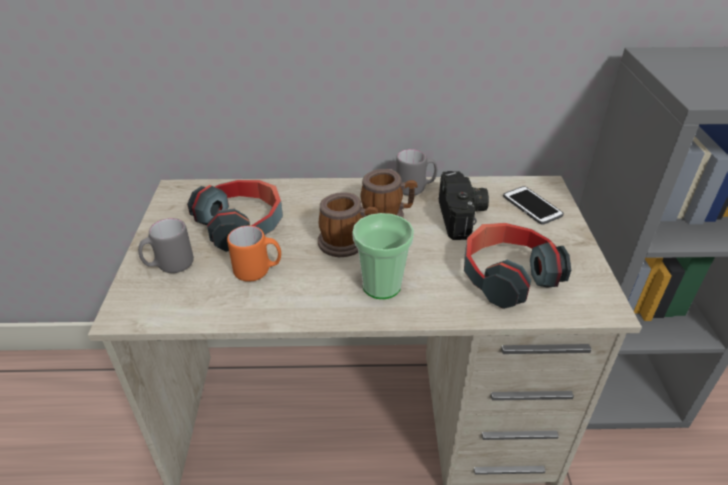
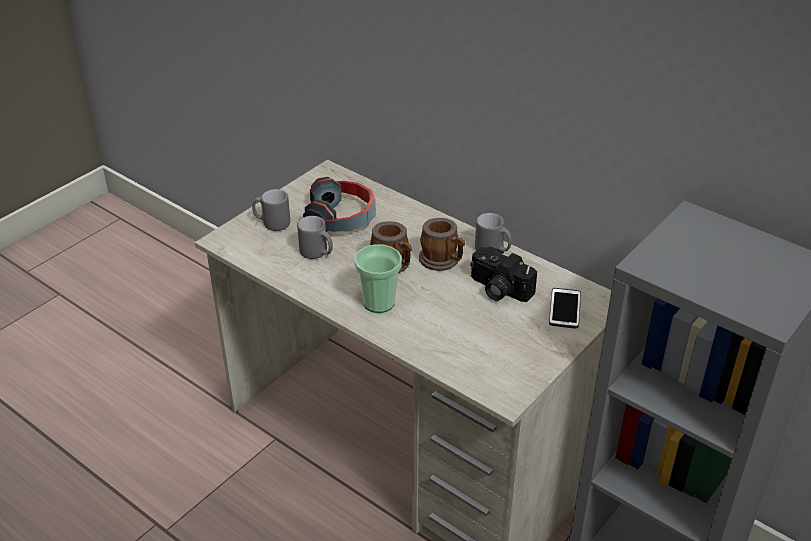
camera: 40 degrees right, 0 degrees up
(258, 271) = (317, 254): orange mug -> grey mug
(463, 217) = (498, 289): camera -> camera turned 90 degrees clockwise
(506, 275) = (469, 342): headphones -> none

